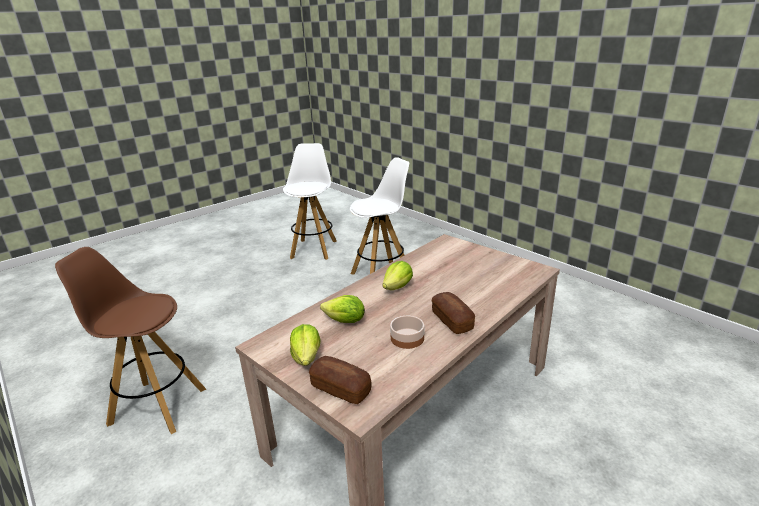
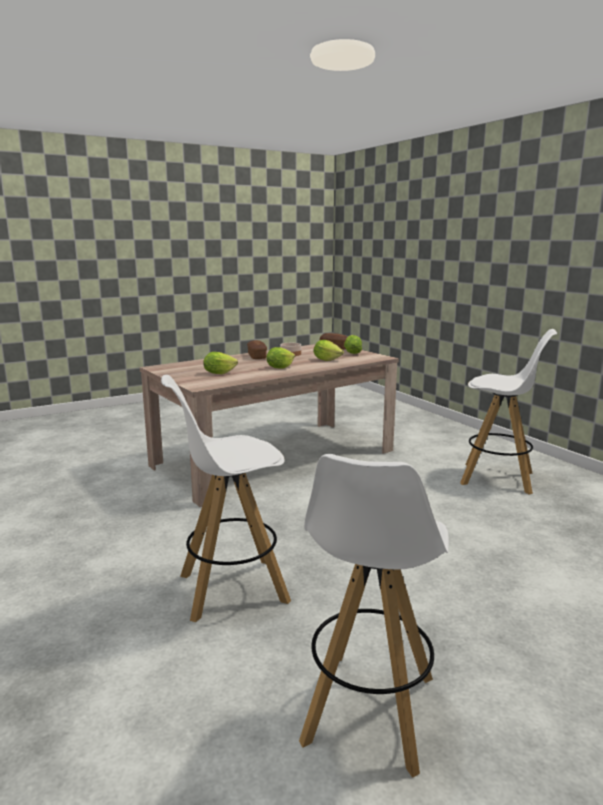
camera: 170 degrees left, 10 degrees down
(156, 406) = (498, 478): brown stool -> white stool
(455, 265) = (219, 373): none -> lettuce

